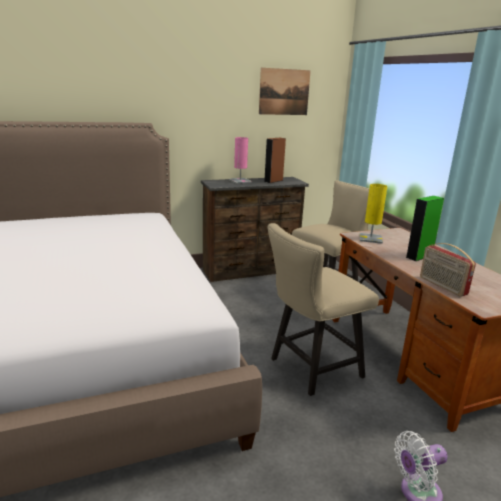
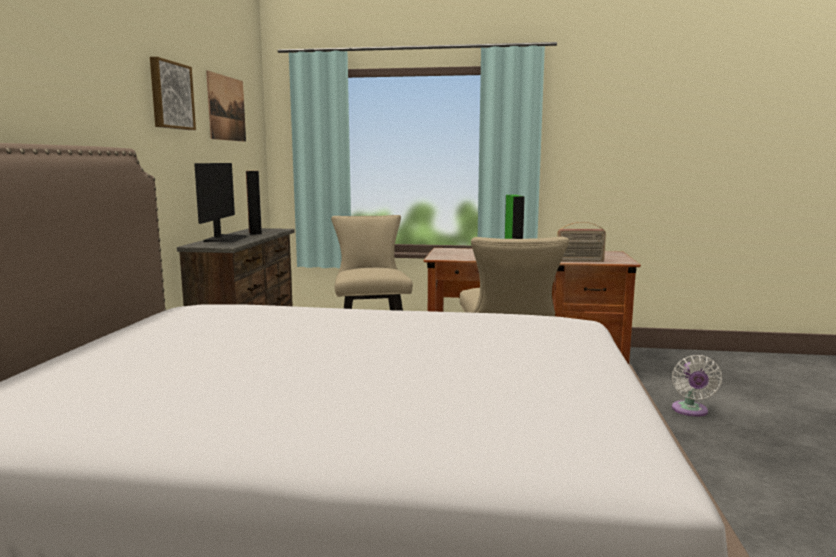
camera: 60 degrees left, 10 degrees down
(215, 88) = (170, 95): none -> picture
(240, 181) = (225, 239): pink table lamp -> monitor
(370, 238) = (454, 256): yellow table lamp -> none

